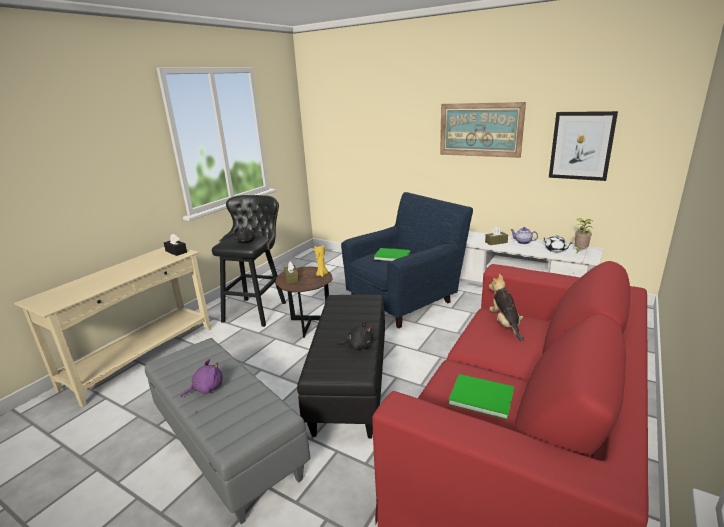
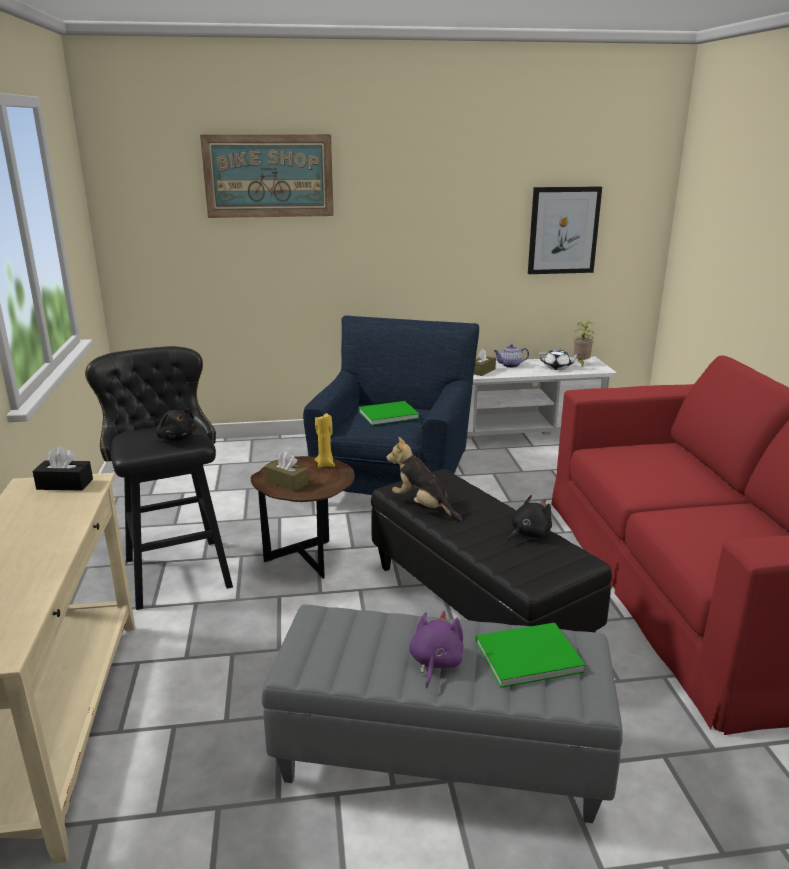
camera: 40 degrees left, 0 degrees up
(479, 395) = (728, 531): green book -> green book (524, 655)
(480, 129) = (434, 213): picture -> picture (268, 176)
(505, 324) = (635, 458): plush toy -> plush toy (423, 506)

